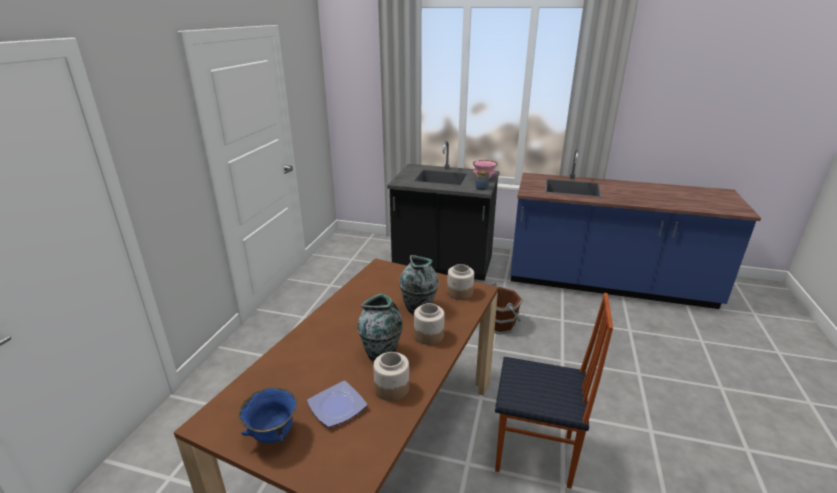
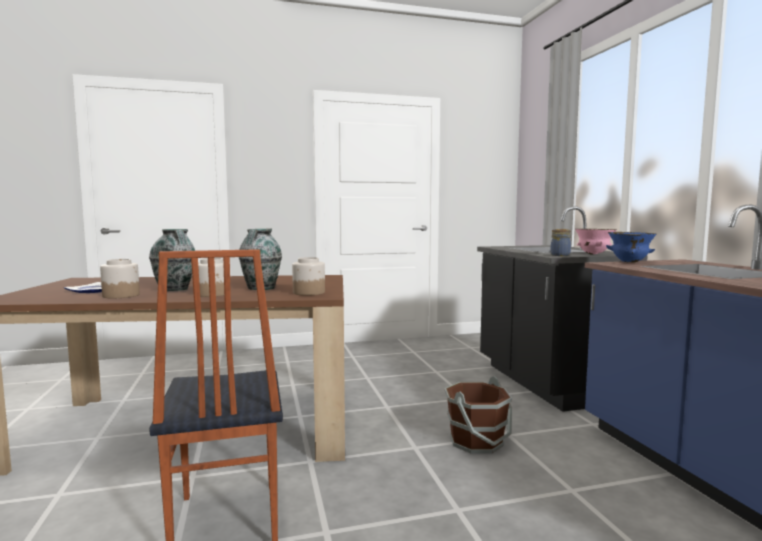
camera: 60 degrees right, 20 degrees down
(273, 435) = (62, 286): blue bowl -> blue bowl (629, 262)

